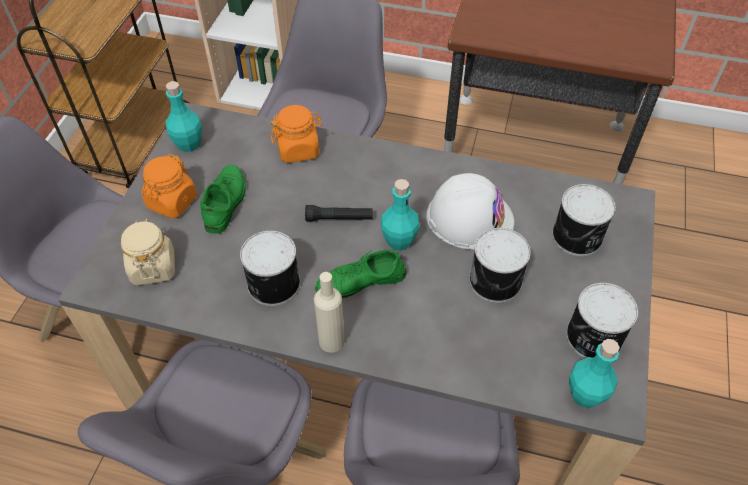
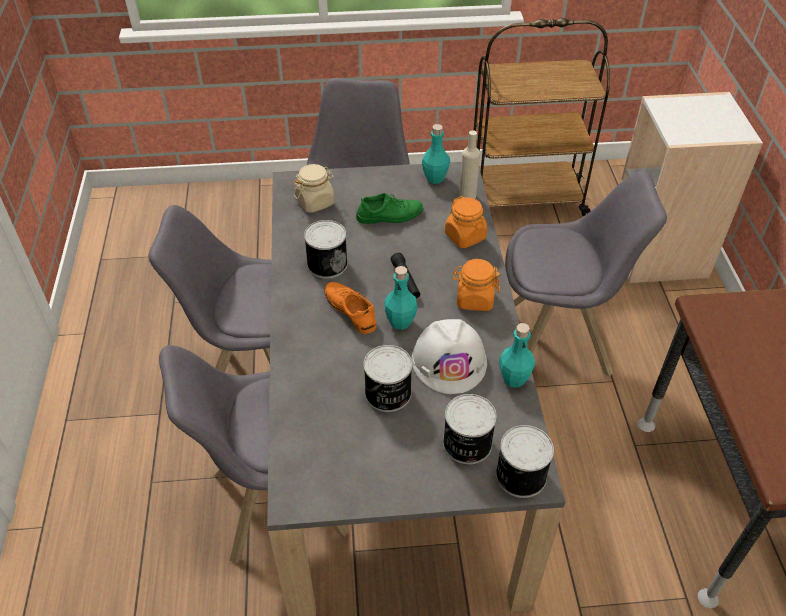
camera: 70 degrees right, 5 degrees down
(172, 202) = (375, 190): orange jar -> orange jar (474, 299)
(331, 341) = (290, 309): beige bottle -> beige bottle (467, 195)
(361, 281) = (350, 310): green shoe -> orange shoe
(585, 395) = (297, 475): turquoise bottle -> turquoise bottle (514, 379)
(593, 338) = (356, 473): can -> can (519, 475)

